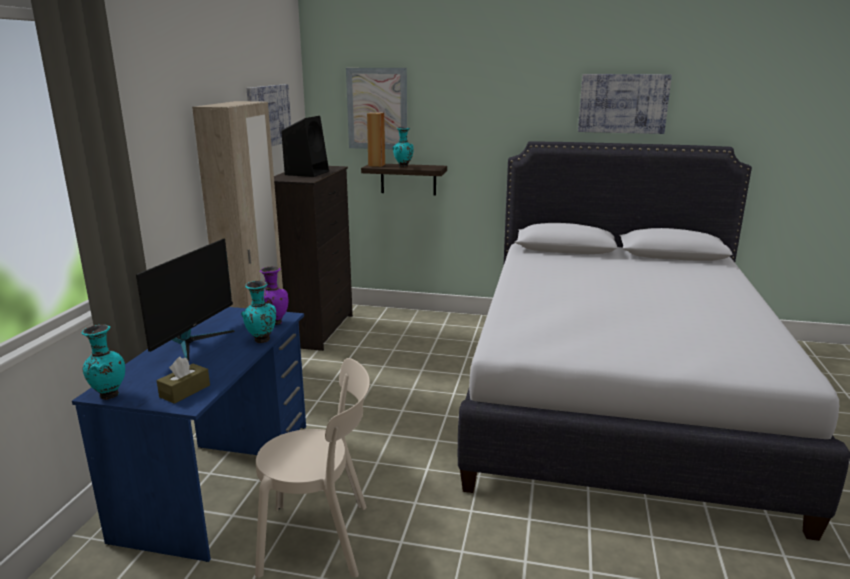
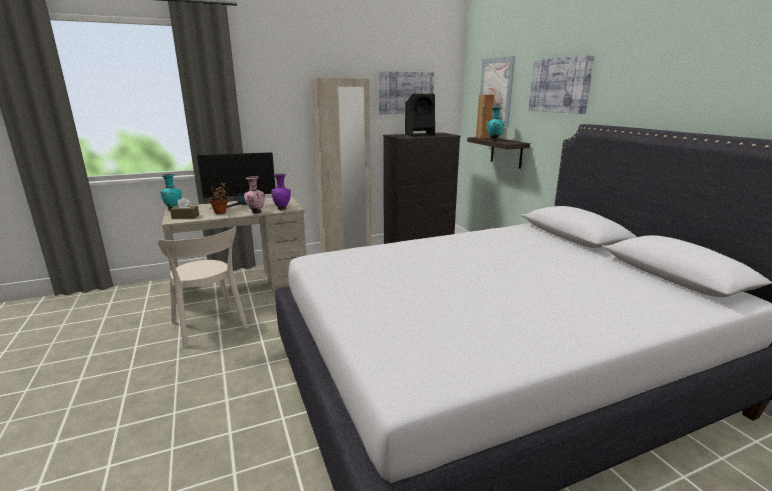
camera: 55 degrees right, 0 degrees up
(213, 362) = (221, 212): none -> potted plant
(220, 478) = (243, 285): blue desk -> beige desk
(261, 341) = (256, 212): turquoise vase -> pink vase
(623, 103) = (687, 82): picture -> picture (559, 85)

